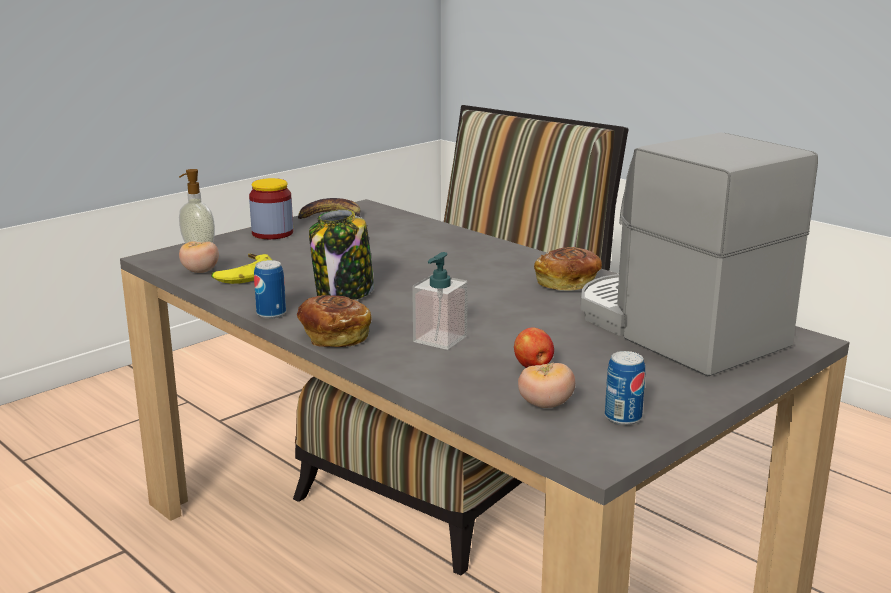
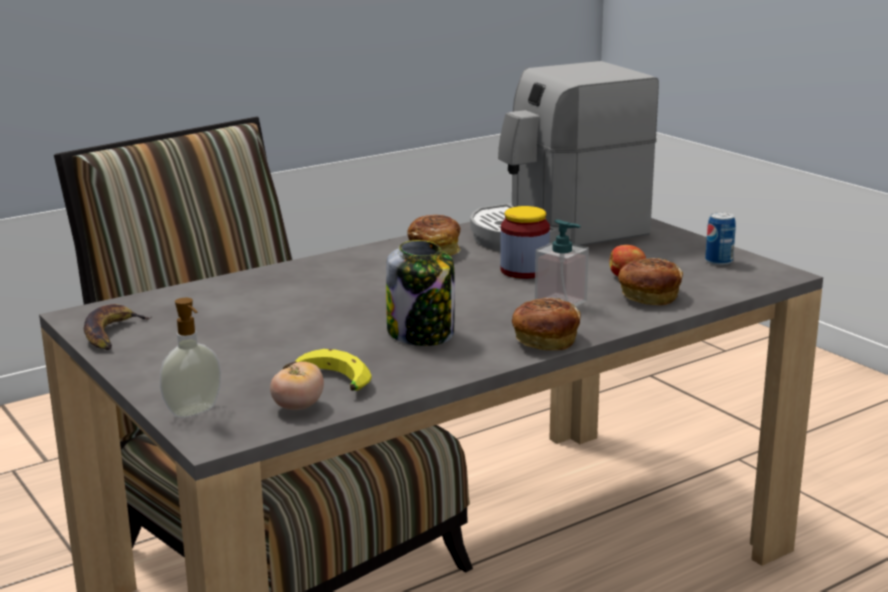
camera: 80 degrees left, 0 degrees up
(271, 314) = (471, 367): can -> none
(272, 233) = (158, 367): jar -> jar (524, 270)
(472, 378) = (648, 297): none -> bread
(545, 405) = (699, 279): tomato -> none

